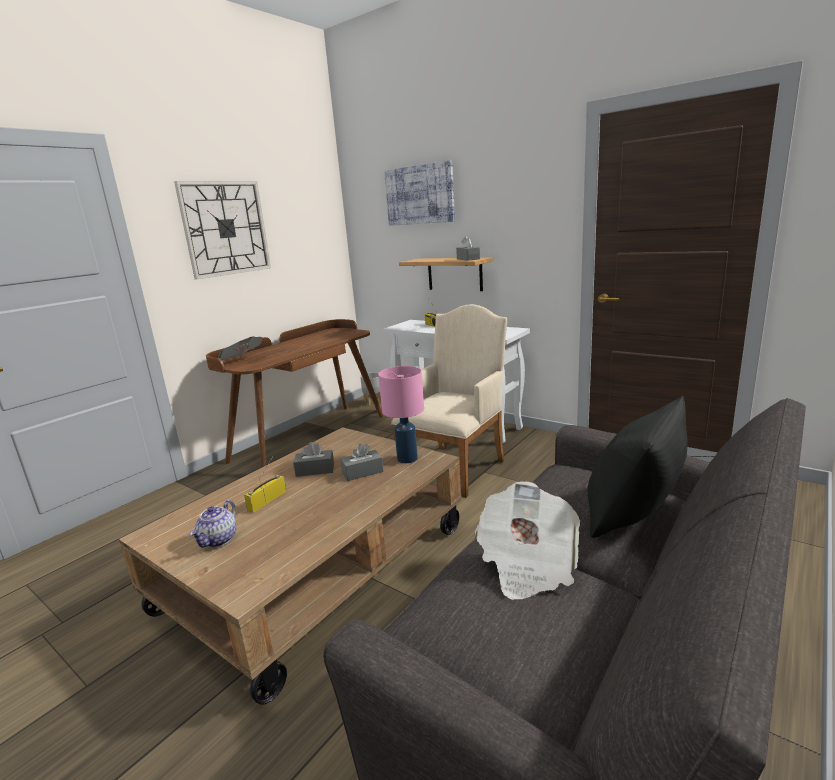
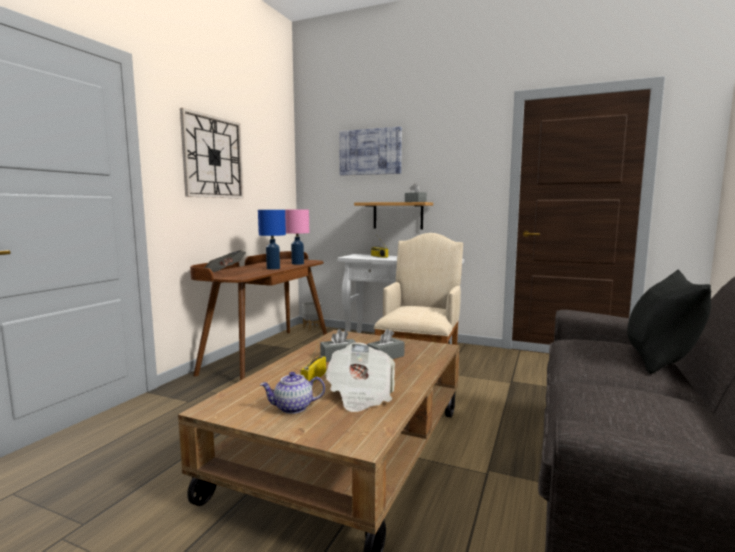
camera: 15 degrees left, 10 degrees down
(219, 540) = (293, 408): teapot -> teapot turned 75 degrees clockwise
(301, 349) = (273, 268): none -> blue table lamp
(406, 458) = (415, 347): pink table lamp -> pink table lamp (297, 264)
(527, 563) = (628, 388): newspaper -> newspaper (360, 395)

